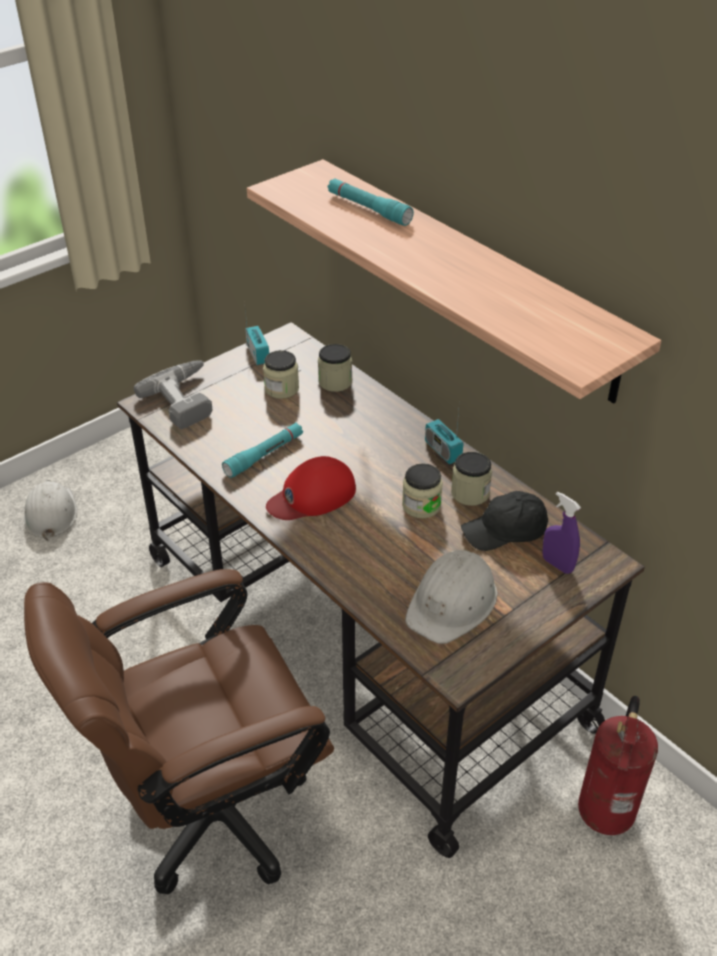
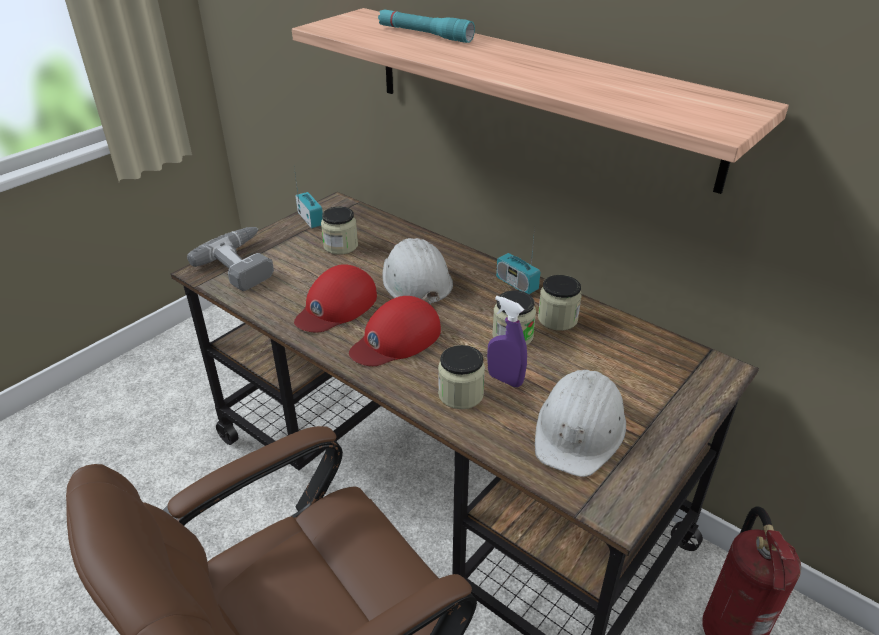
camera: 10 degrees left, 5 degrees down
(50, 514) = (111, 407): white hard hat -> white hard hat (415, 280)
(264, 455) = (336, 306): turquoise flashlight -> red cap
(335, 382) = (392, 235): jar -> jar (460, 394)
(505, 532) = (607, 351): black cap -> none
(557, 564) = (672, 377): purple spray bottle -> purple spray bottle (505, 379)

